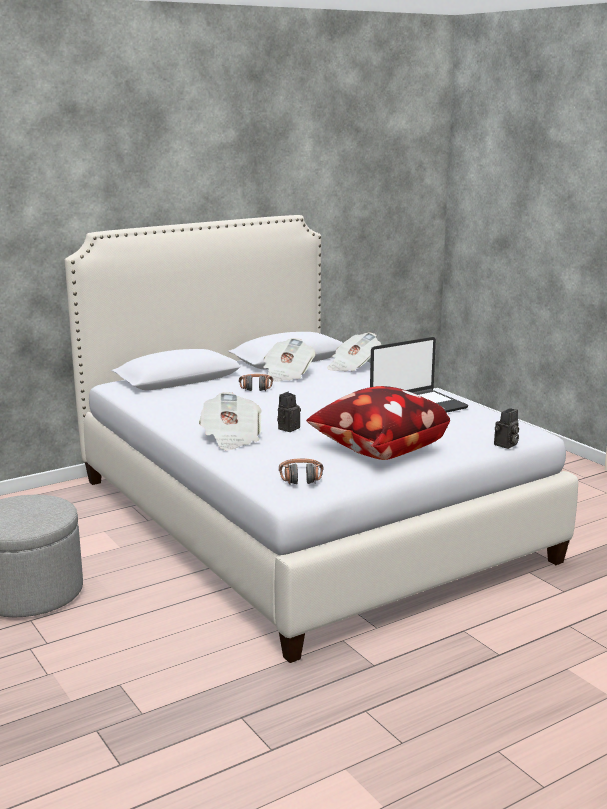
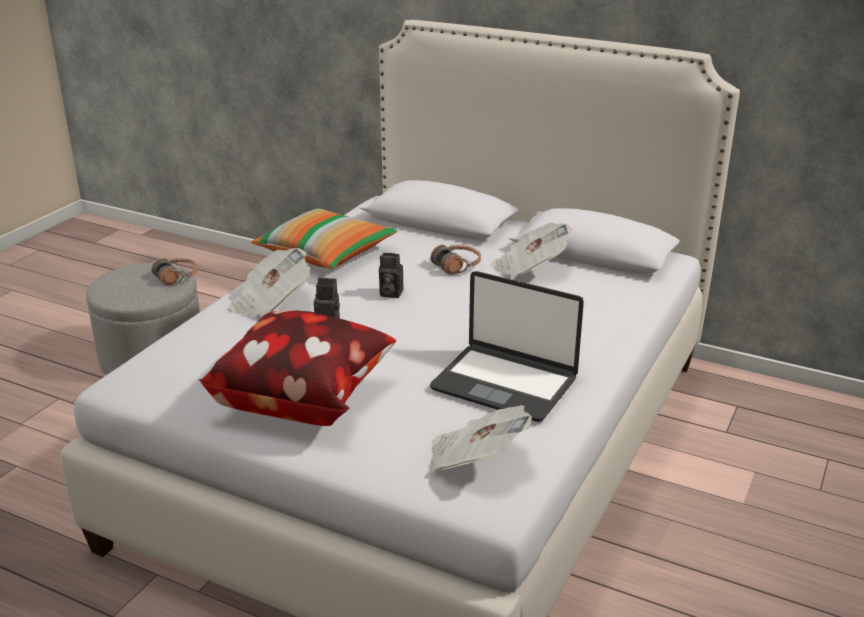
camera: 60 degrees right, 10 degrees up
(177, 413) = (326, 254): none -> pillow
(301, 478) = (170, 375): headphones -> headphones (177, 277)
(352, 366) = (620, 296): newspaper -> newspaper (475, 460)
(506, 445) = (412, 493): camera -> camera (389, 293)

